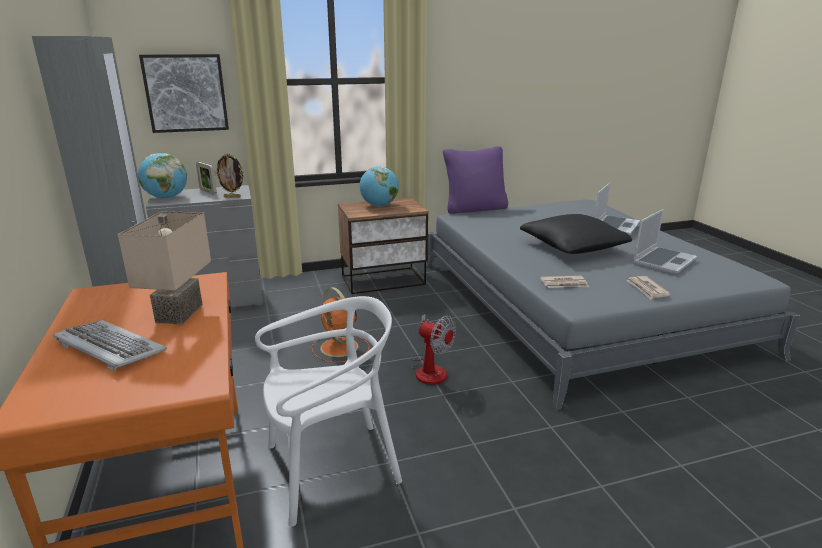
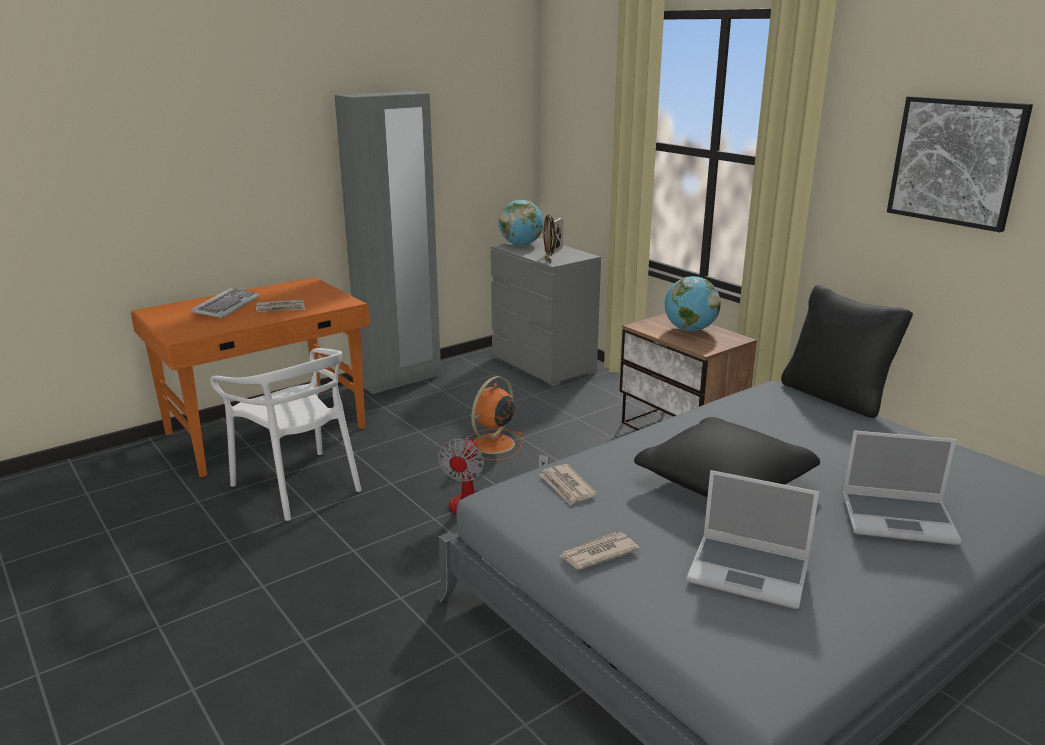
camera: 70 degrees right, 0 degrees up
(177, 313) = (281, 308): beige table lamp -> newspaper
(186, 93) = (587, 145): picture -> picture (956, 162)
(474, 209) = (835, 396): purple pillow -> black pillow

